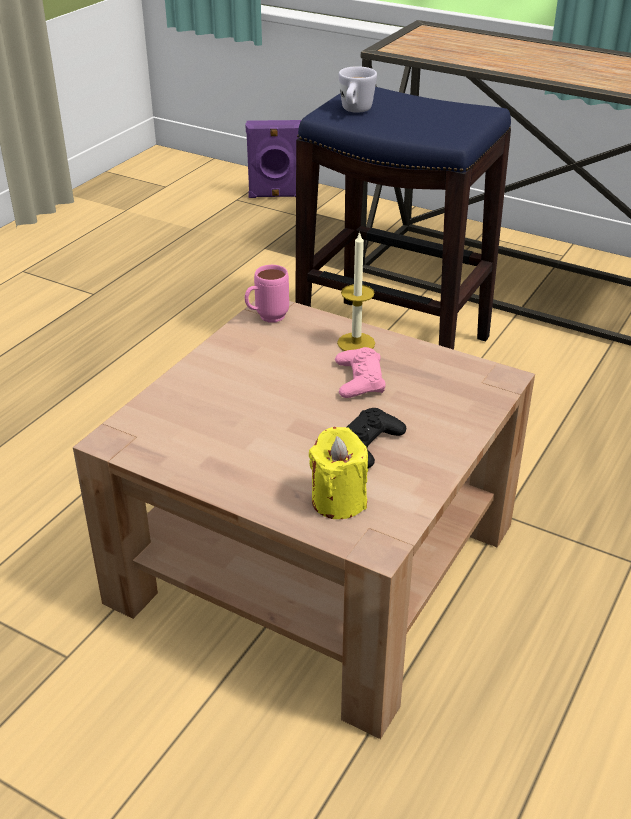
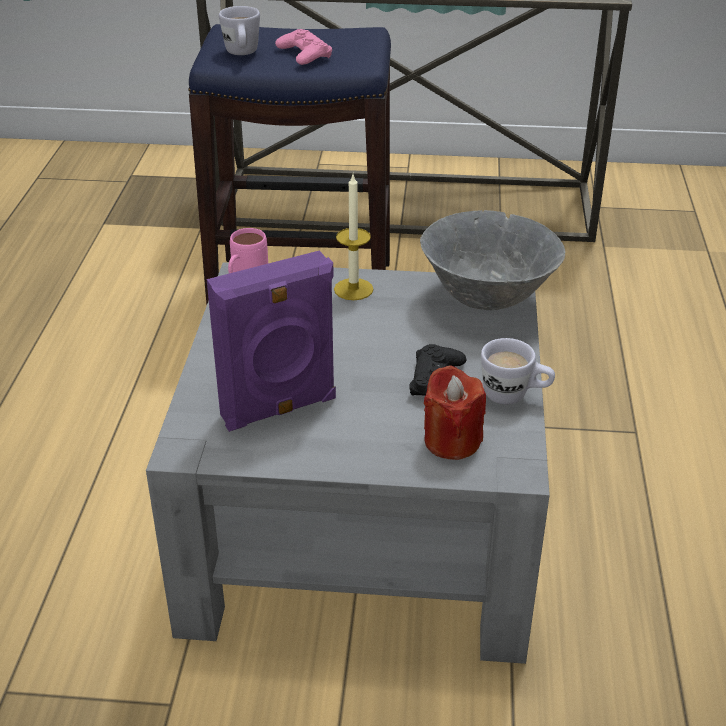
camera: 25 degrees left, 0 degrees up
(275, 196) = (79, 165): purple speaker -> purple speaker (279, 409)
(315, 563) = (362, 524): brown coffee table -> grey coffee table
(338, 501) = (452, 441): yellow candle -> red candle
(359, 379) = (383, 323): pink game controller -> pink game controller (304, 54)
(428, 478) = (514, 396): none -> white mug
(470, 383) = (486, 300): none -> grey bowl

